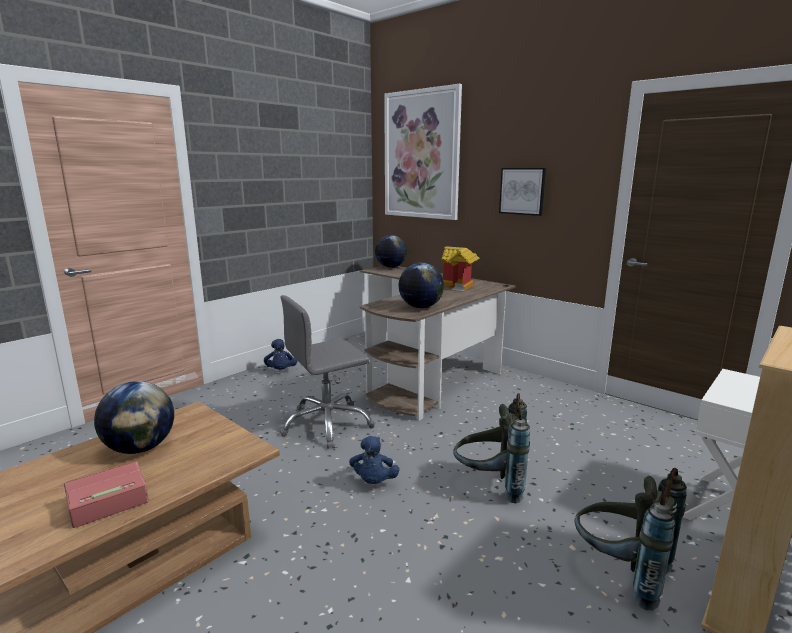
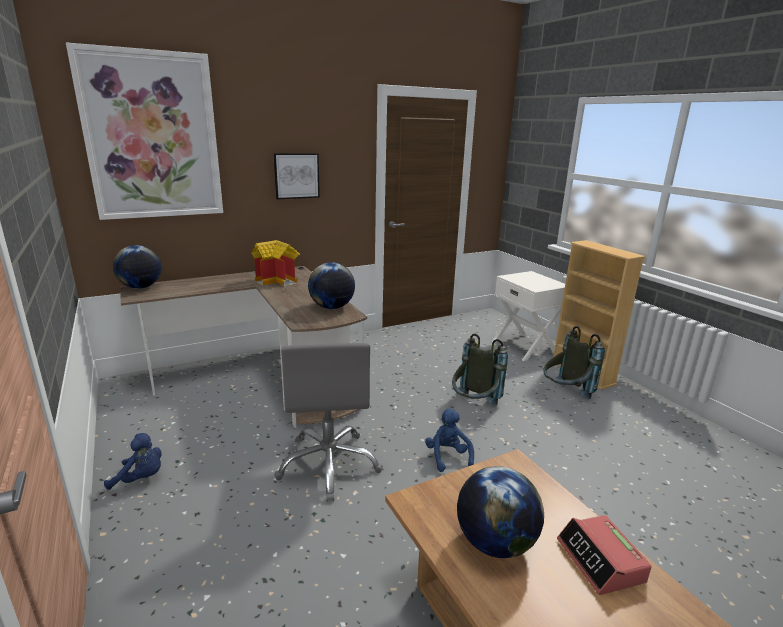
camera: 70 degrees left, 5 degrees up
(373, 481) = (448, 457): blue plush toy -> blue plush toy turned 120 degrees counterclockwise

